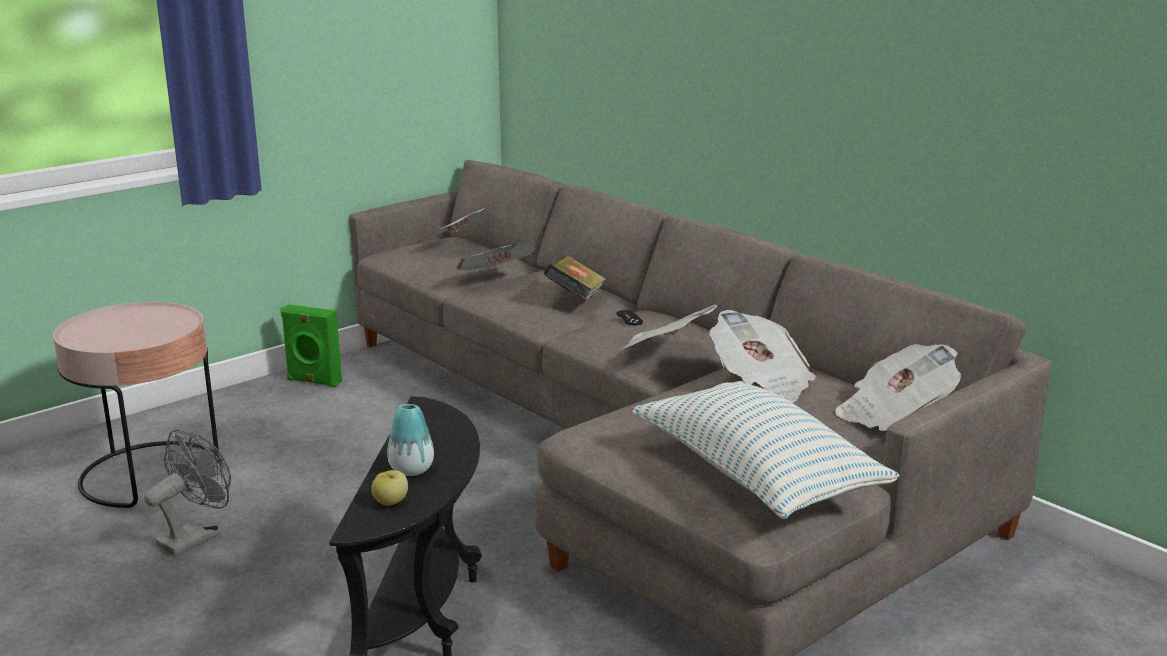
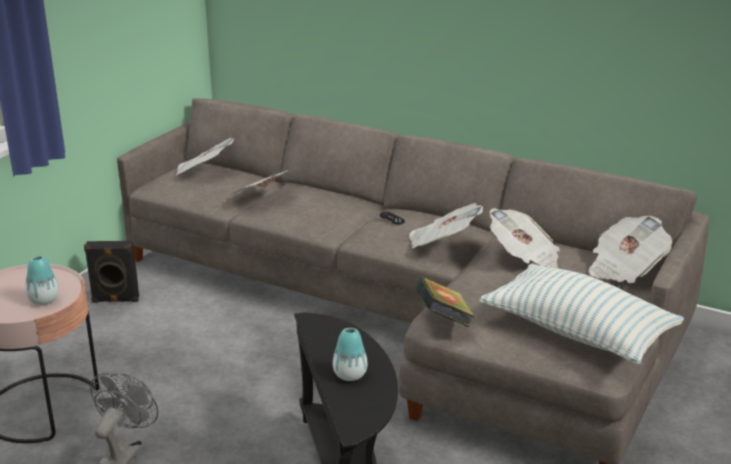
camera: 20 degrees left, 5 degrees up
(143, 337) = (44, 300): none -> vase
(313, 381) = (115, 300): green speaker -> black speaker
(390, 502) = (359, 405): apple -> none
(575, 299) = (339, 207): book -> book (443, 320)

